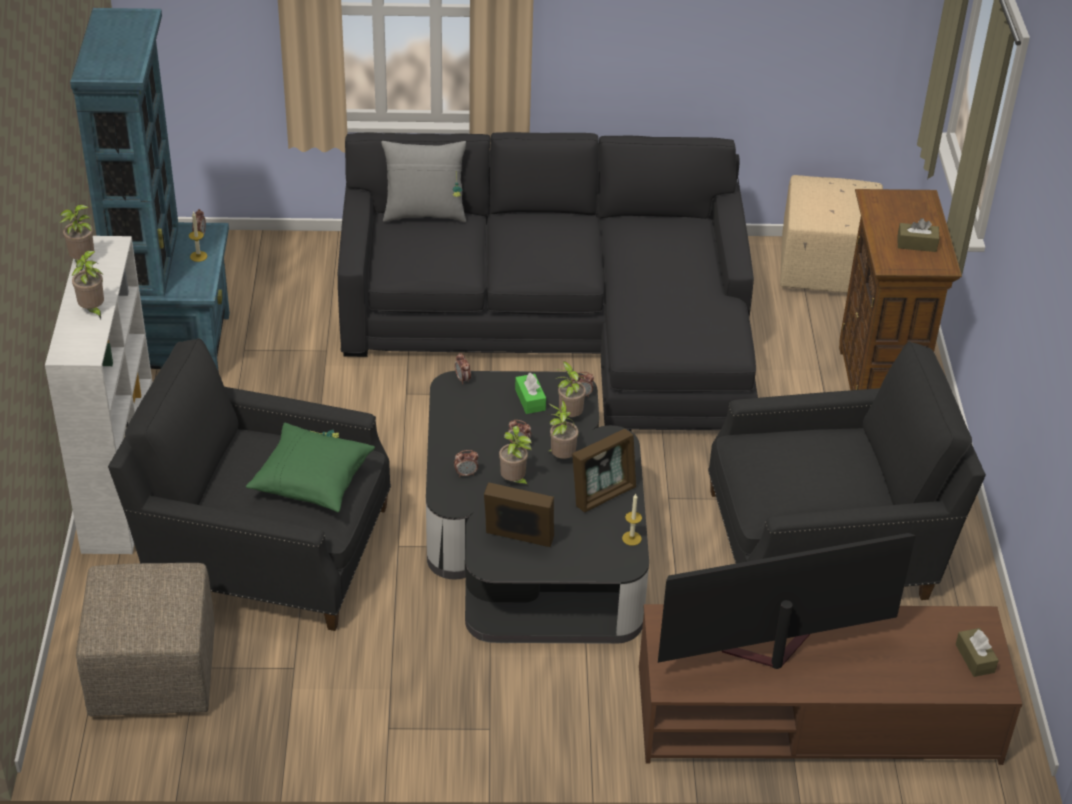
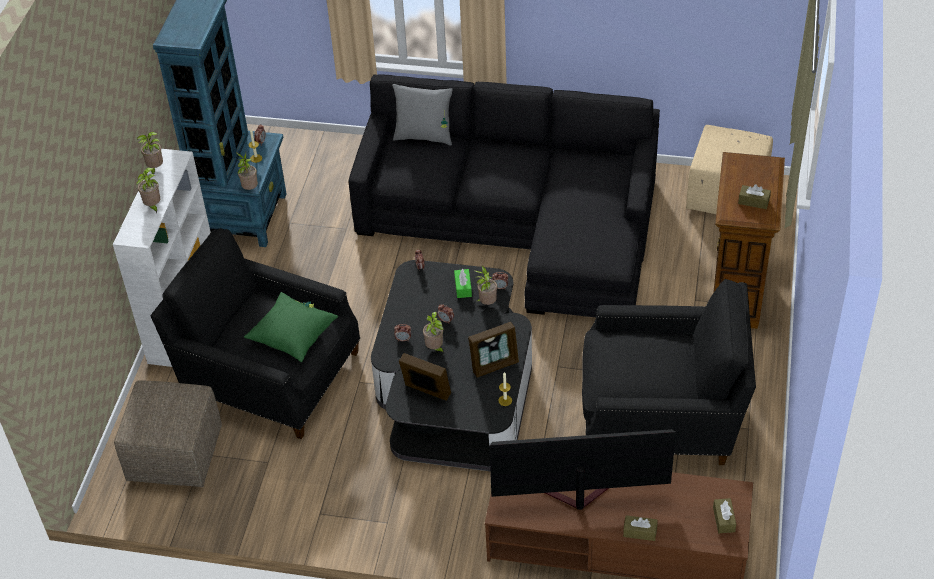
camera: 15 degrees right, 5 degrees up
(561, 457) = (473, 333): potted plant -> potted plant (249, 188)
(868, 688) = (640, 532): none -> brown tissue box

